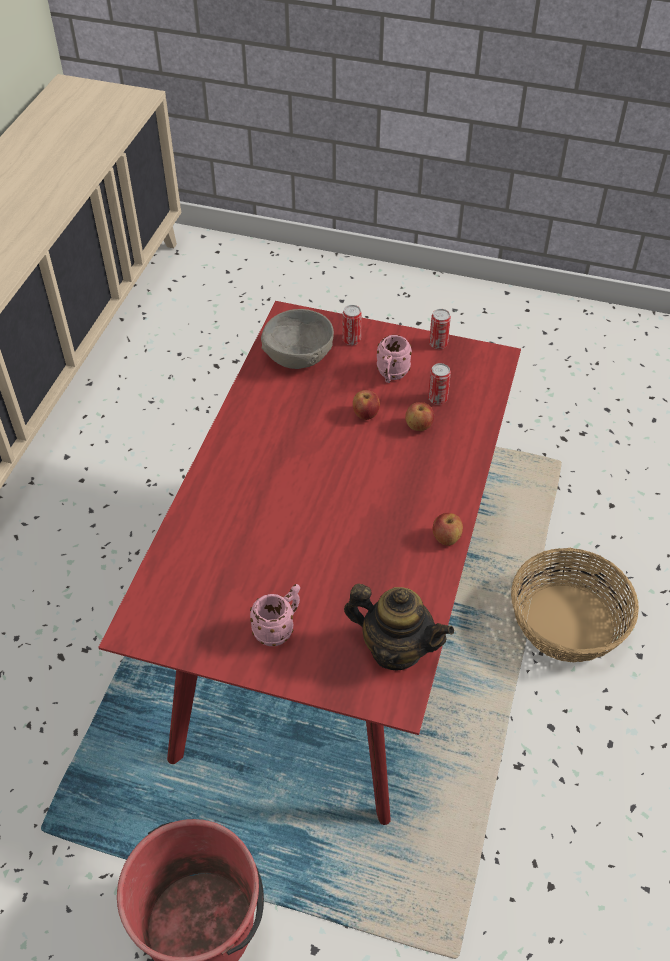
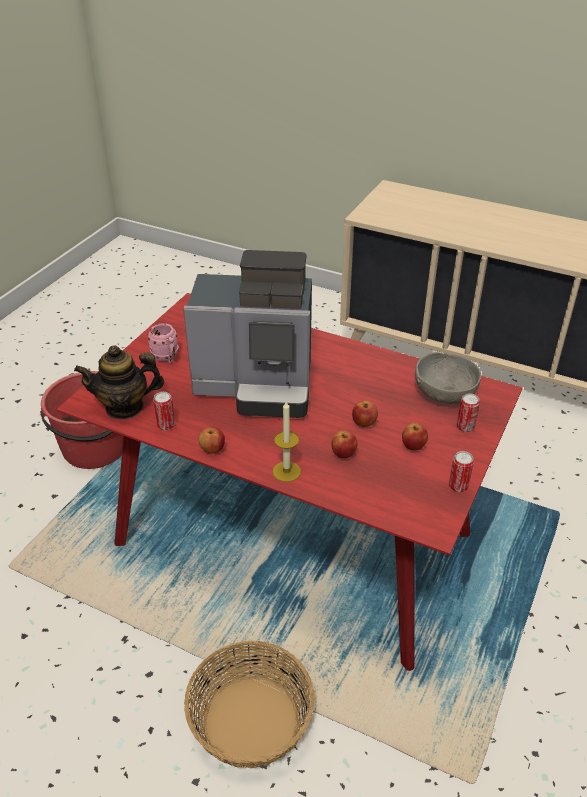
camera: 100 degrees right, 10 degrees down
(320, 516) = (258, 386): none -> coffee machine
(391, 375) = (413, 446): pink mug -> apple
(395, 648) = (125, 407): teapot -> teapot turned 45 degrees clockwise
(437, 399) = (378, 472): can -> can (166, 425)
(459, 468) = (286, 471): none -> candle

